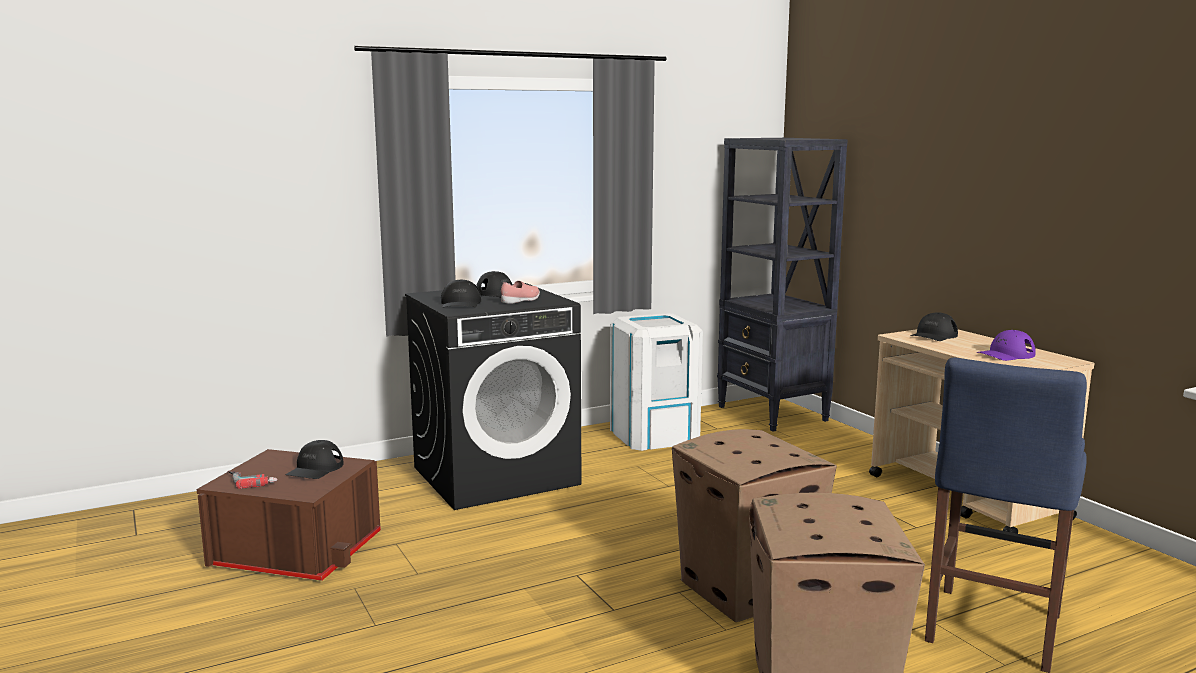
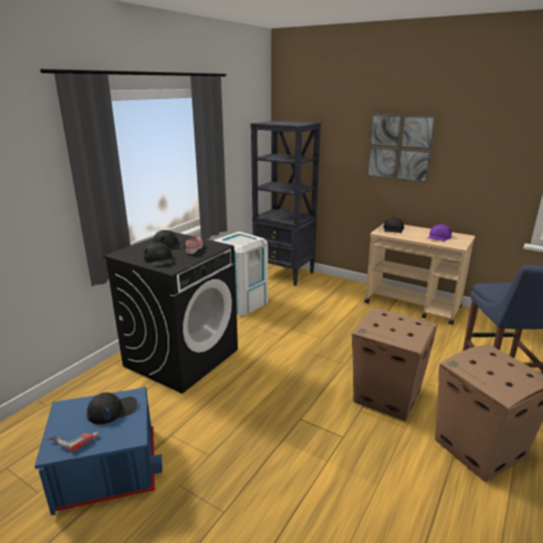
camera: 30 degrees left, 10 degrees up
(297, 551) = (107, 468): brown storage box -> blue storage box
(315, 469) = (112, 410): black cap -> black cap turned 105 degrees counterclockwise
(967, 182) = (400, 147): none -> picture

